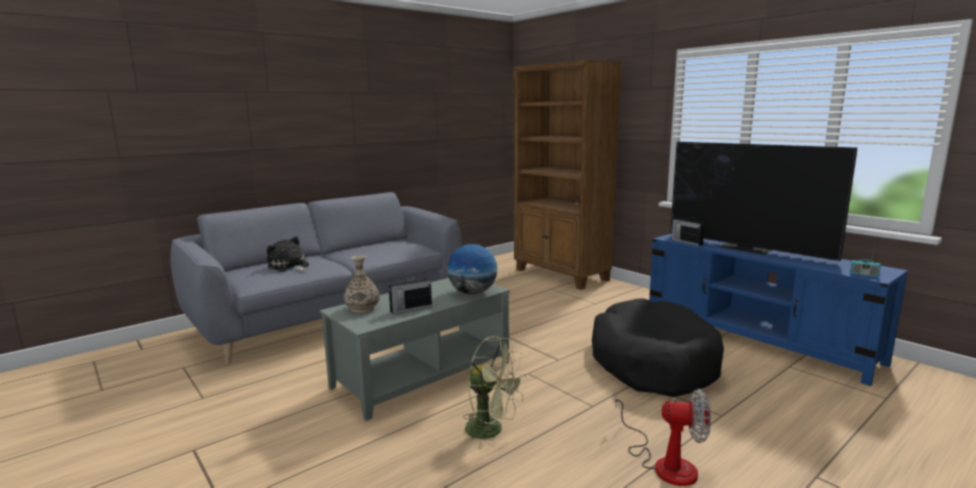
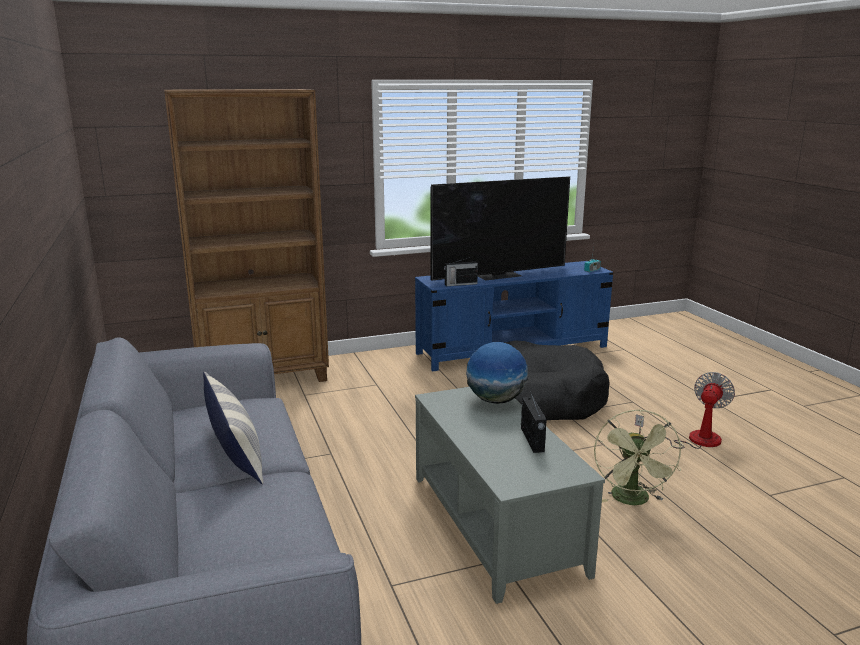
camera: 70 degrees left, 5 degrees up
(289, 267) = (253, 519): plush toy -> none
(357, 254) = (235, 451): none -> pillow
(362, 308) = (513, 469): vase -> none
(492, 430) = (633, 501): green fan -> green fan turned 135 degrees clockwise

